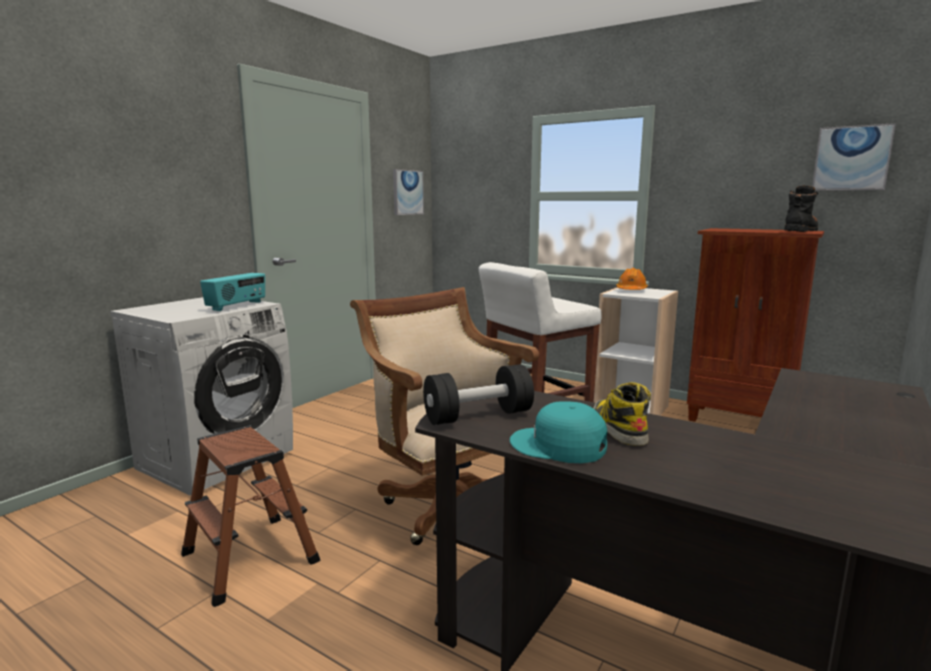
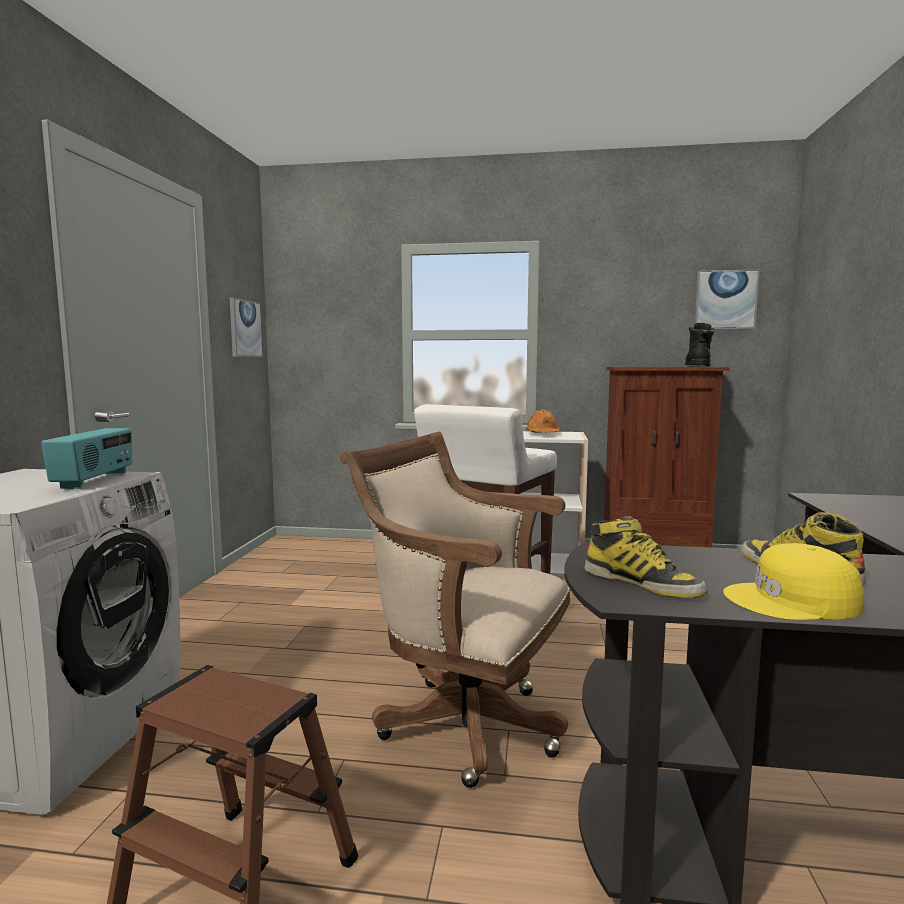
camera: 25 degrees left, 5 degrees down
(478, 416) = (642, 583): black dumbbell -> boot
(558, 446) = (793, 601): turquoise cap -> yellow cap

